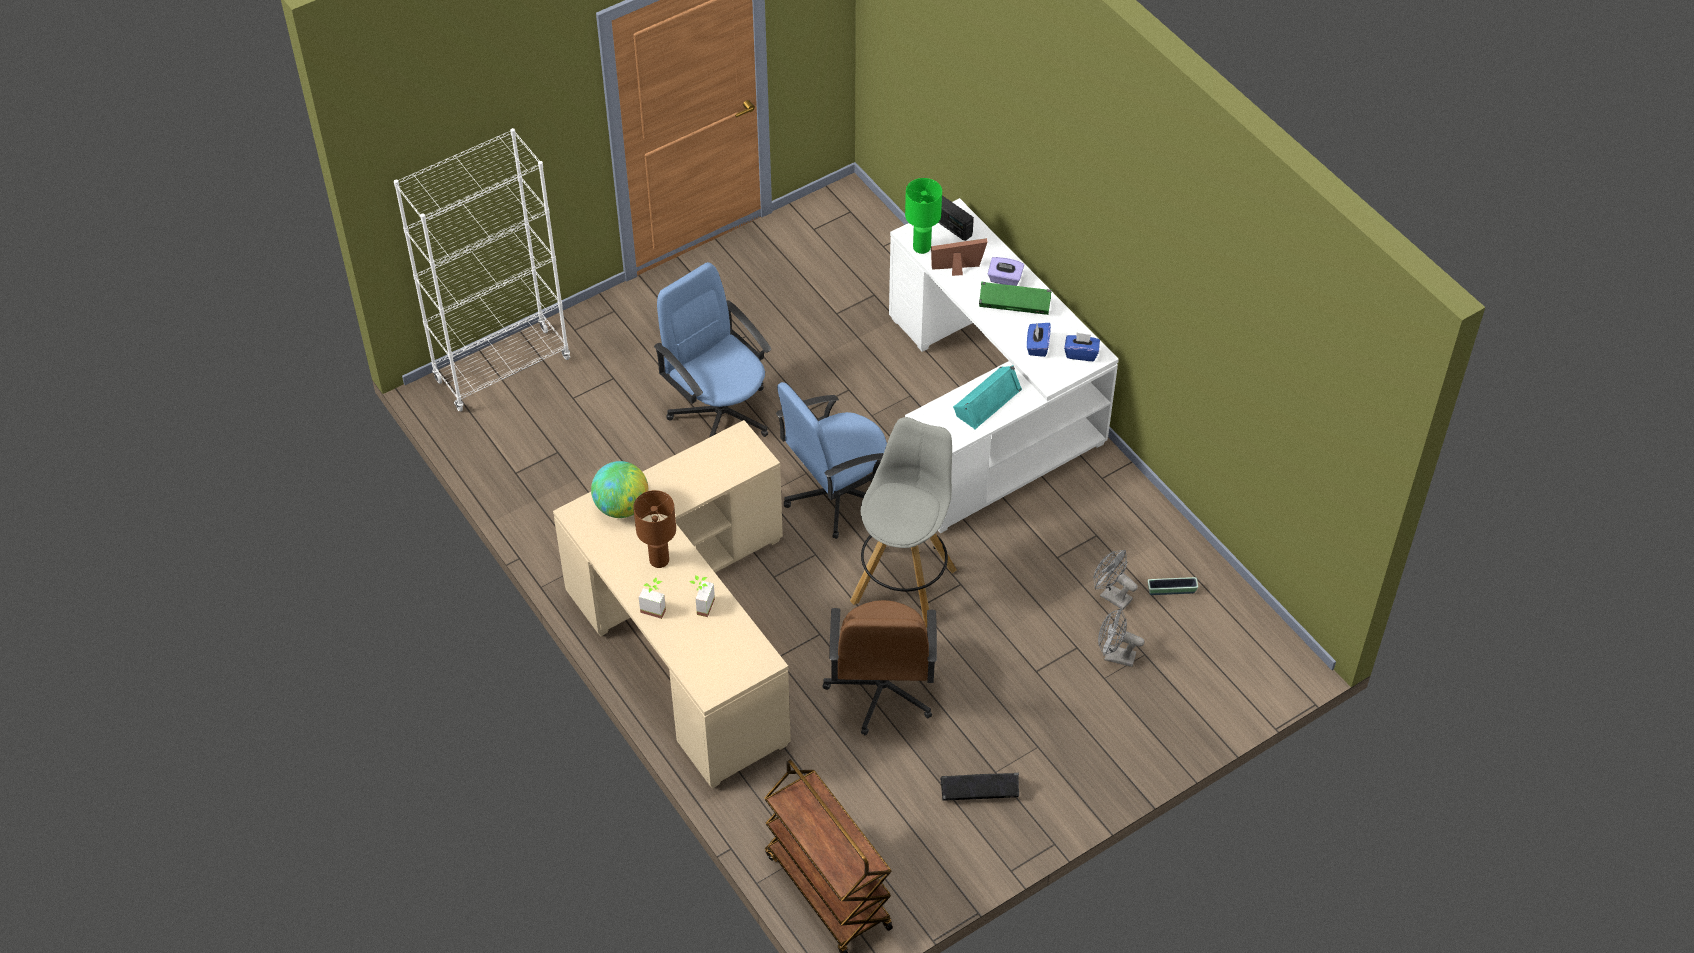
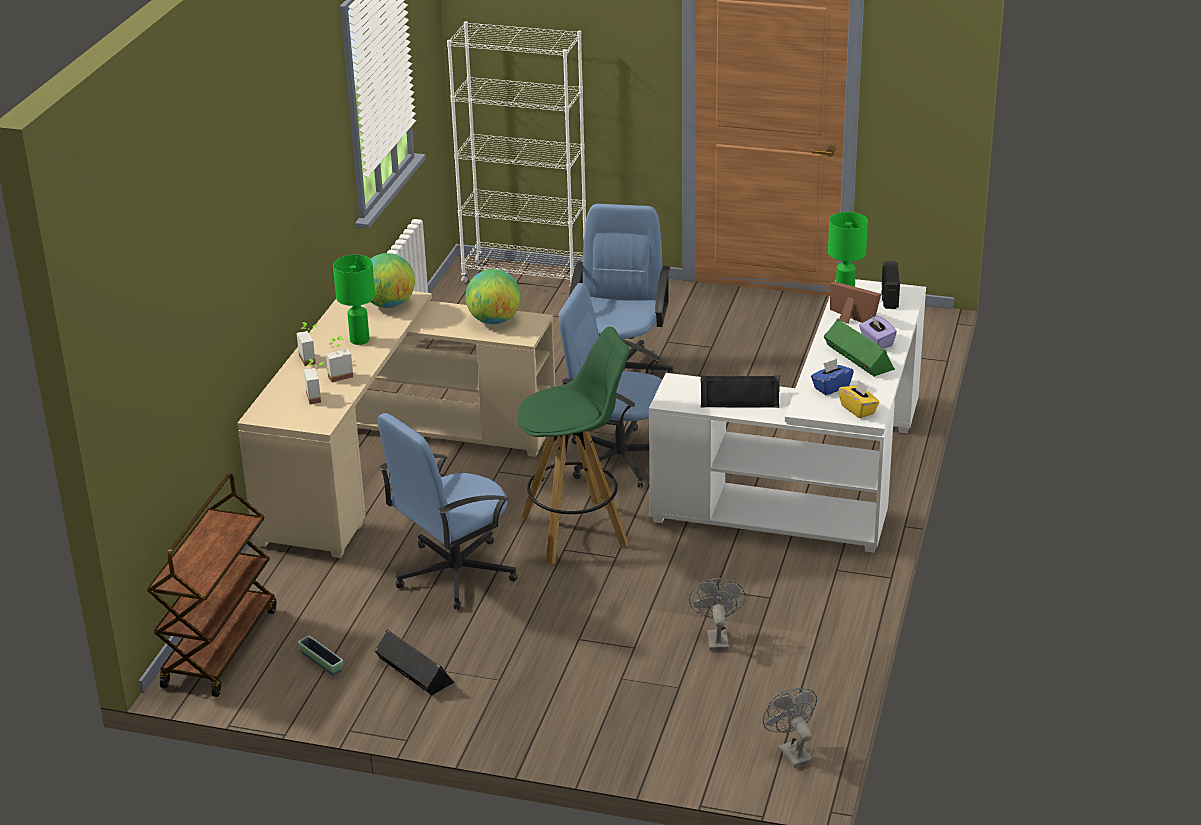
camera: 50 degrees right, 20 degrees down
(660, 560) = (360, 340): brown table lamp -> green table lamp
(713, 459) = (494, 320): none -> globe
(721, 638) = (318, 397): none -> potted plant
(881, 690) = (453, 573): brown office chair -> blue office chair
(904, 584) = (576, 531): grey stool -> green stool
(986, 401) = (739, 398): turquoise speaker -> black speaker
(1081, 353) = (858, 409): blue tissue box -> yellow tissue box
(1114, 656) = (653, 672): grey fan -> grey fan (791, 752)
(1171, 590) = (771, 667): planter -> planter (321, 662)

